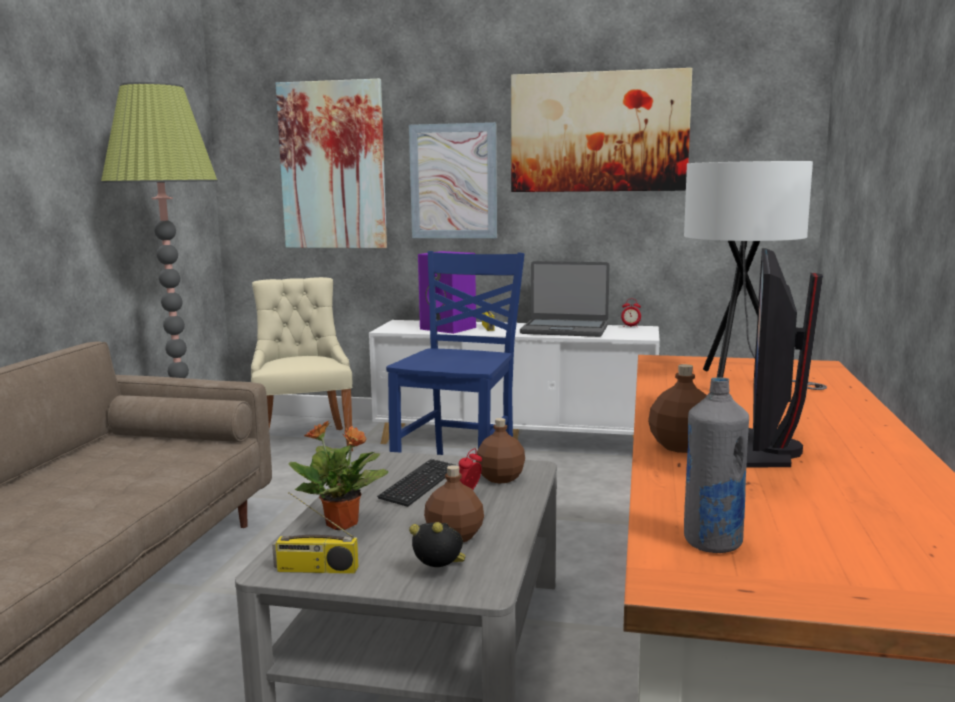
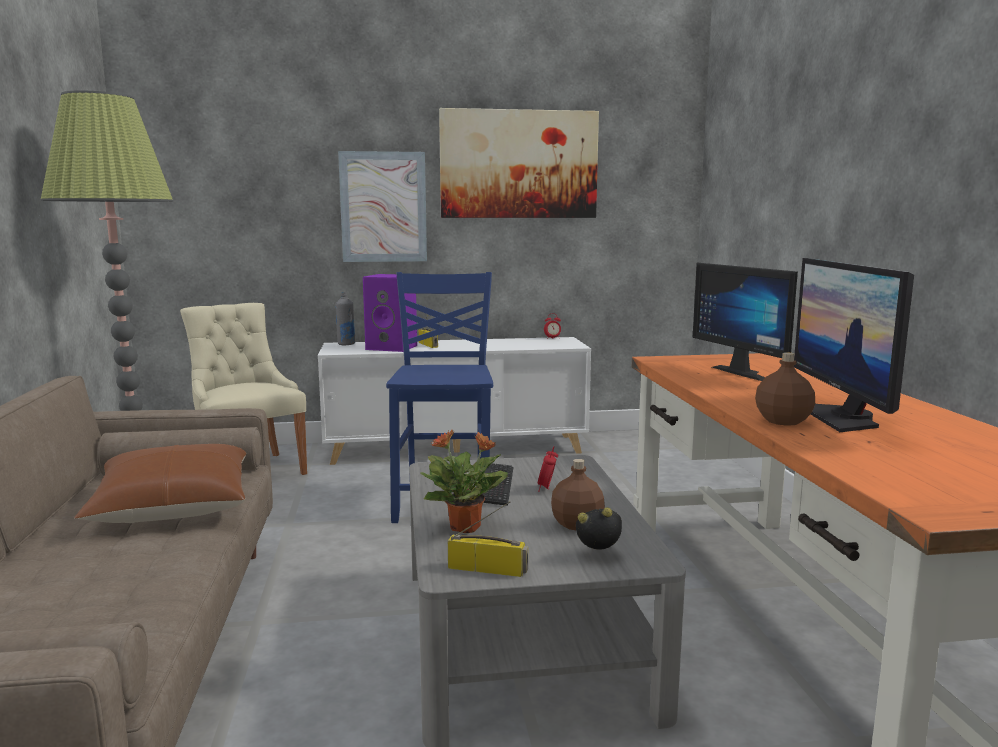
camera: 20 degrees left, 0 degrees up
(139, 468) = (173, 506): none -> brown pillow
(315, 569) = (488, 569): radio -> radio turned 150 degrees counterclockwise
(332, 166) = (256, 190): picture -> none
(500, 478) = (558, 472): brown bottle -> none
(565, 329) = (500, 343): laptop -> none
(712, 543) = (916, 484): grey bottle -> grey bottle (346, 344)
(741, 383) = (746, 372): white table lamp -> monitor

